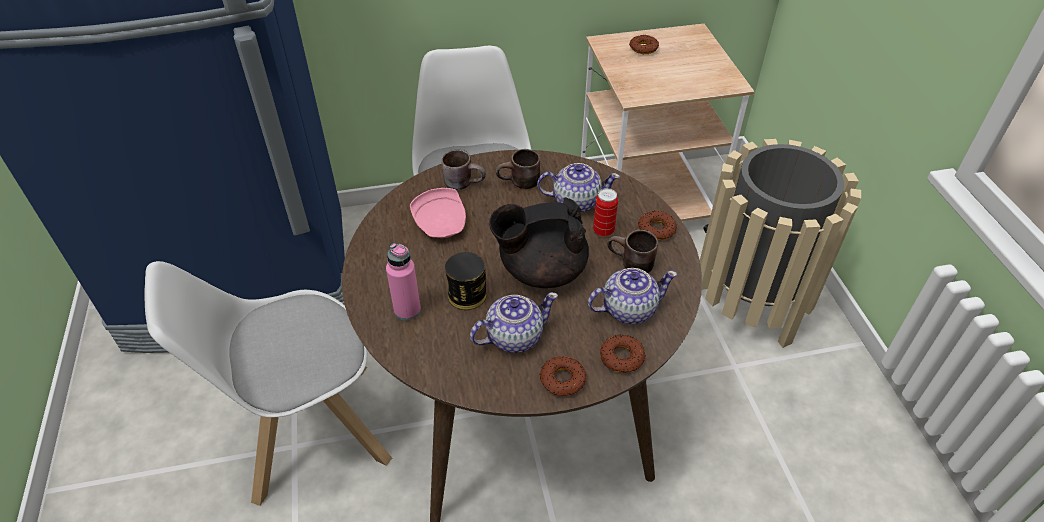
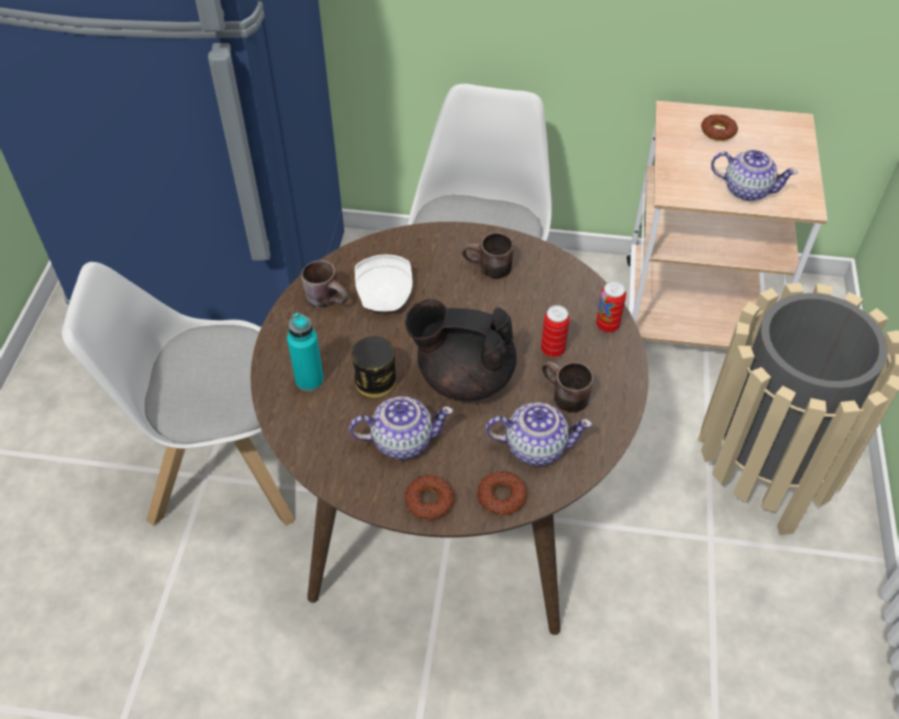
camera: 20 degrees right, 5 degrees up
(407, 310) = (309, 380): pink bottle -> turquoise bottle
(442, 223) = (385, 294): pink plate -> white plate
(464, 182) = (430, 252): brown mug -> brown mug (329, 298)
(576, 201) = (539, 307): teapot -> teapot (746, 189)
(637, 202) = (607, 325): none -> can
(656, 229) = (612, 364): donut -> none

